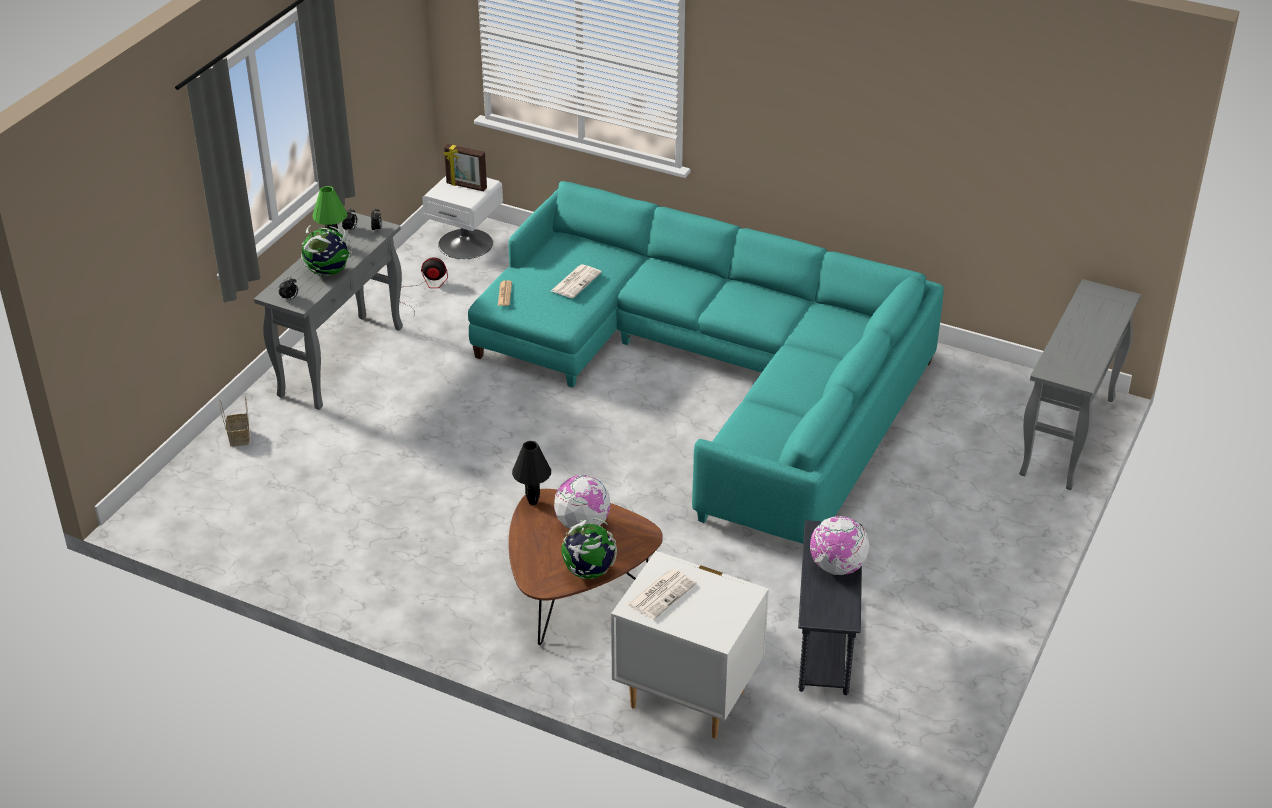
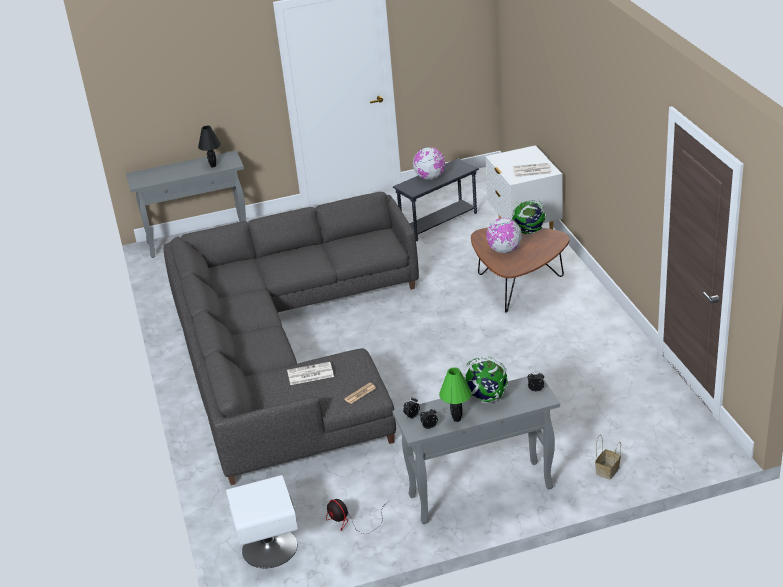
camera: 130 degrees left, 5 degrees down
(466, 186) = (255, 498): picture frame -> none
(532, 502) = (514, 270): black table lamp -> black table lamp (213, 166)
(719, 376) = (285, 350): turquoise sofa -> grey sofa

